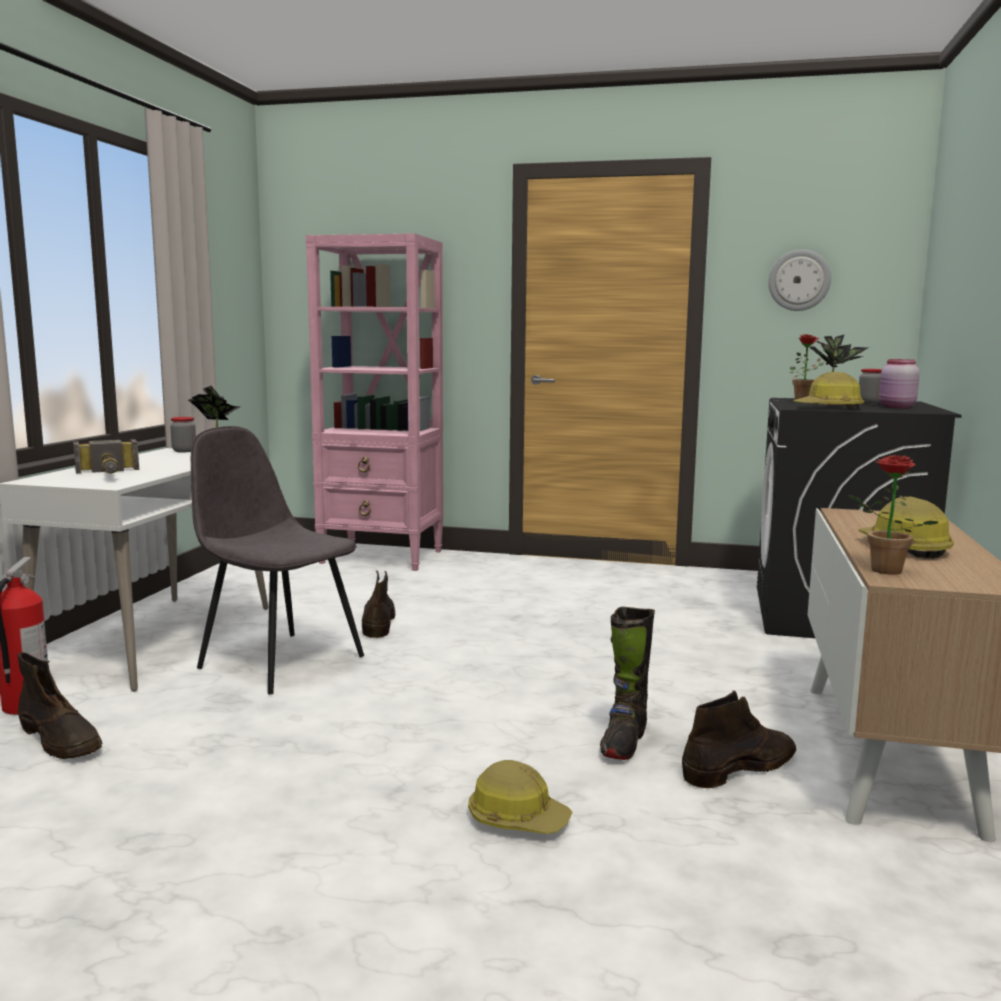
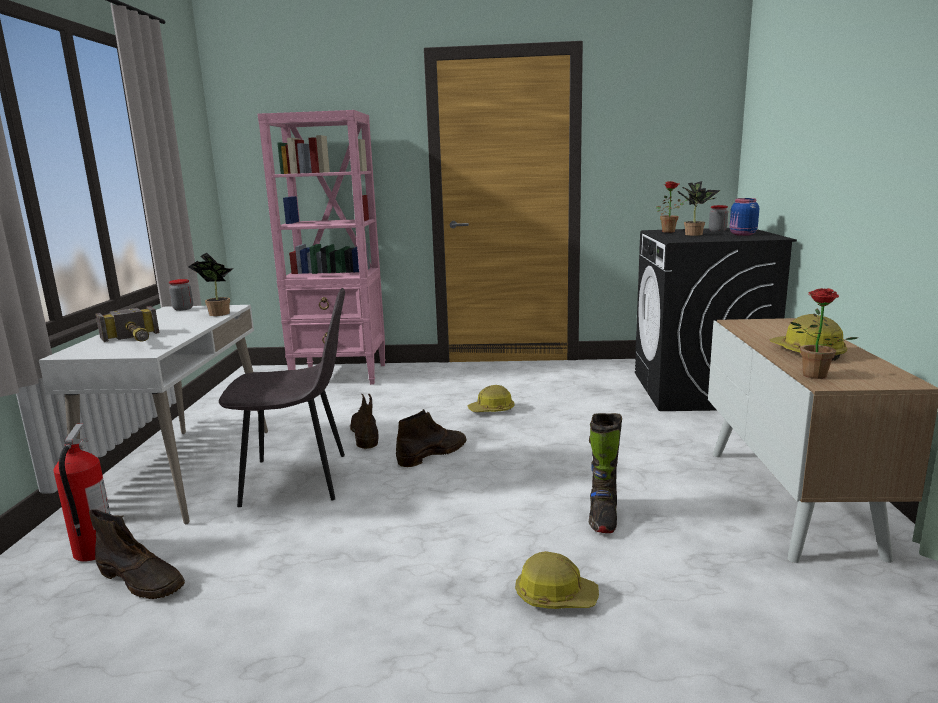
camera: 10 degrees left, 5 degrees up
(279, 661) = (299, 479): grey chair -> grey chair turned 150 degrees clockwise
(740, 767) = (695, 526): brown boot -> brown boot (433, 453)
(799, 280) = (652, 137): wall clock -> none
(829, 408) = (700, 239): hard hat -> hard hat (492, 410)
(896, 407) = (742, 234): pink jar -> blue jar

